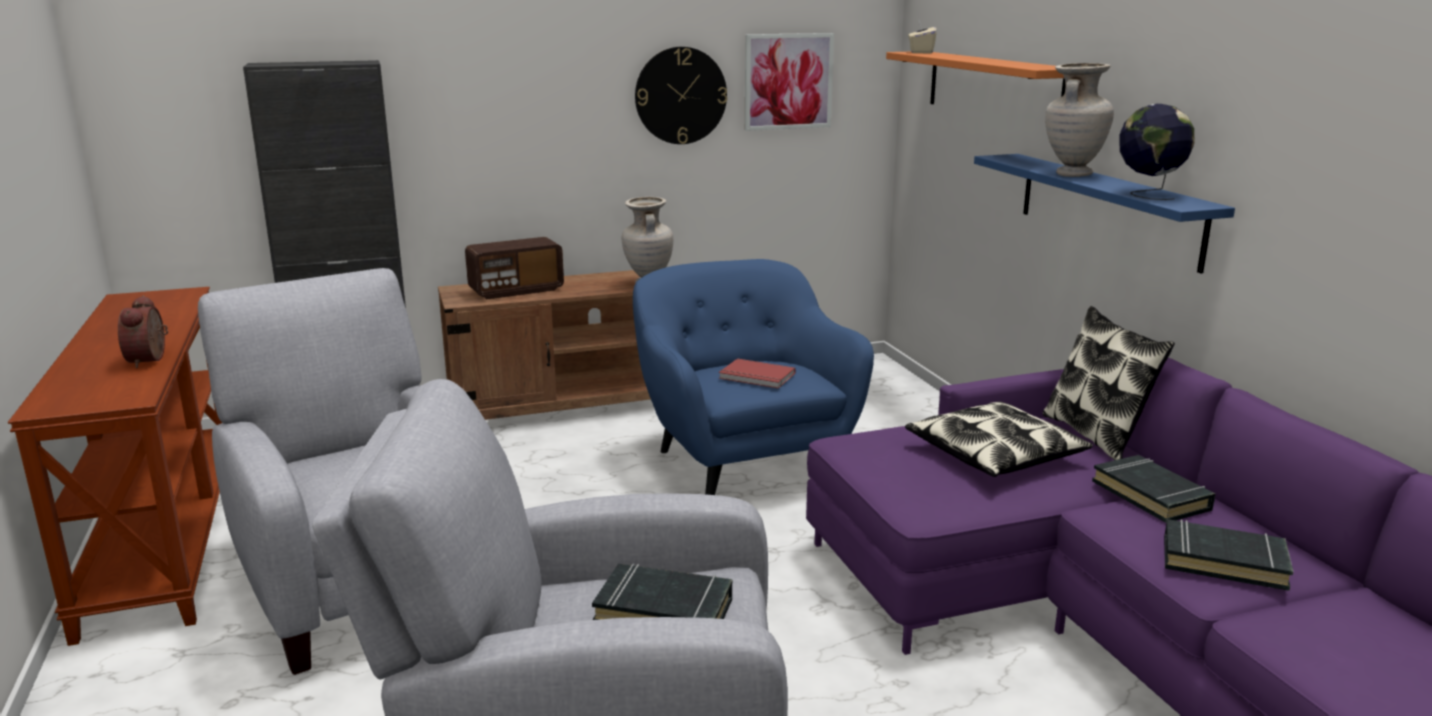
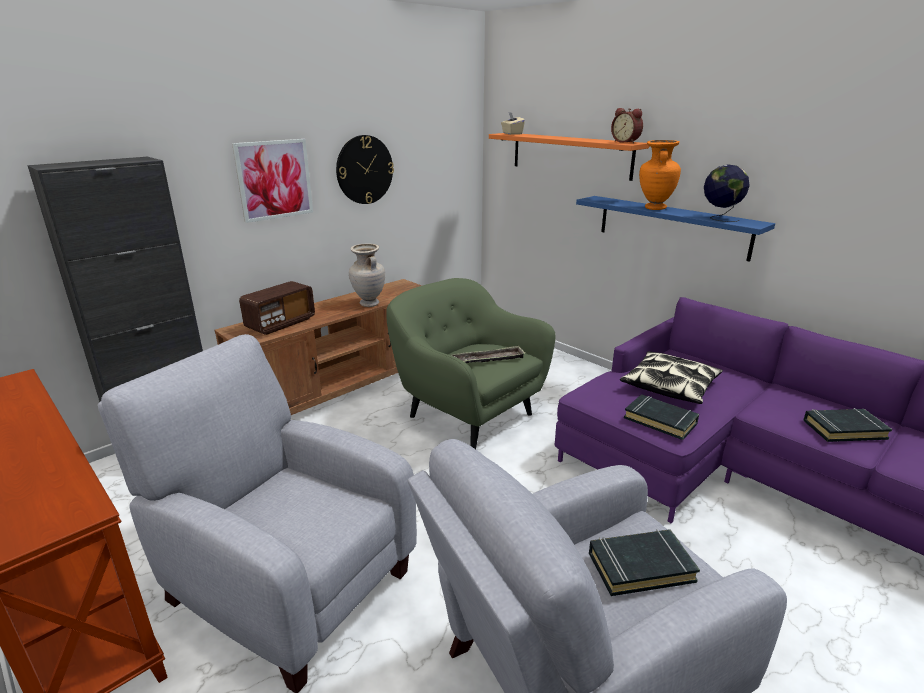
camera: 25 degrees left, 5 degrees up
(151, 360) = (58, 461): alarm clock -> alarm clock (626, 142)
(743, 463) = (467, 413): blue armchair -> green armchair
(756, 377) = (488, 359): red book -> tray
(788, 81) = (426, 156): picture -> picture (274, 179)
(1072, 174) = (654, 208): beige vase -> orange vase
(1096, 435) = (700, 361): pillow -> none
(1151, 495) = (767, 394): black book -> black book (660, 420)

